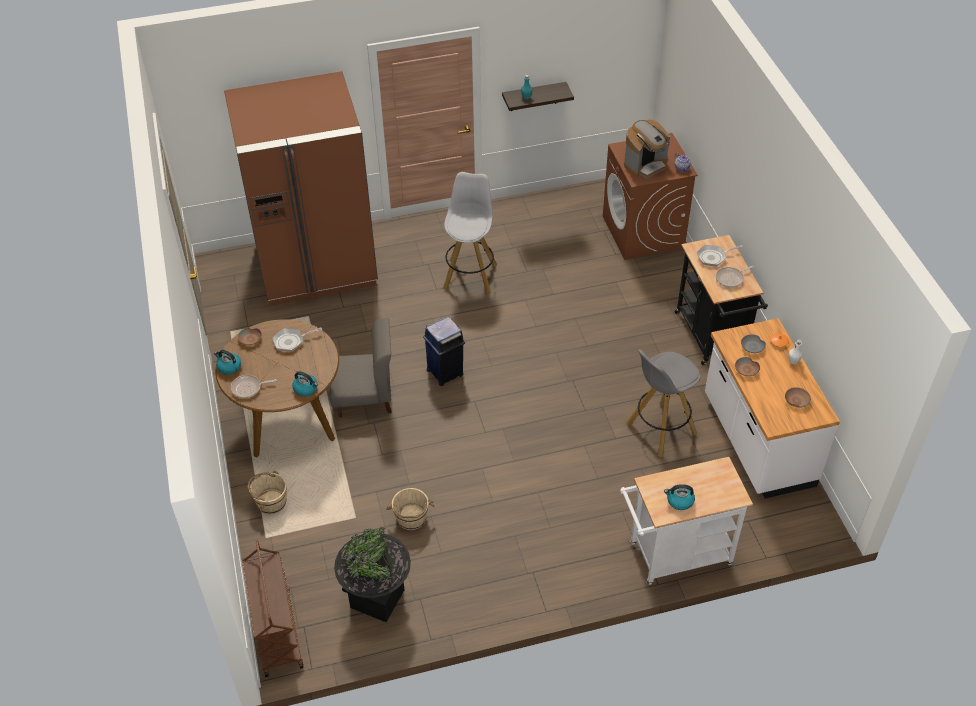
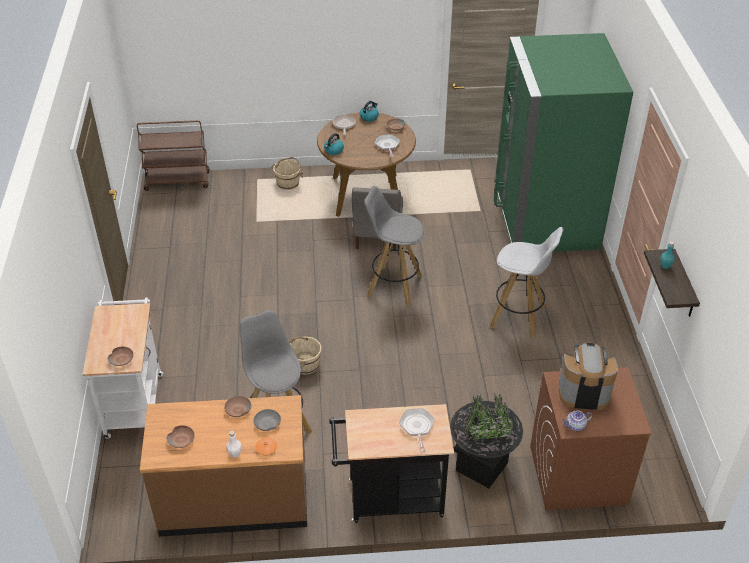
camera: 100 degrees right, 5 degrees down
(316, 266) = (545, 219): brown fridge -> green fridge
(377, 598) = (181, 226): black planter -> black planter (482, 466)
(411, 518) = (243, 249): beige bucket -> beige bucket (305, 364)
(445, 372) = (393, 285): blue trash can -> grey stool
(645, 165) = (583, 392): coffee machine -> coffee machine turned 120 degrees clockwise
(679, 501) = (111, 326): kettle -> none
(720, 476) = (122, 359): none -> brown bowl
(731, 278) = (378, 434): frying pan -> none
(756, 441) = (234, 499): white counter -> brown counter

